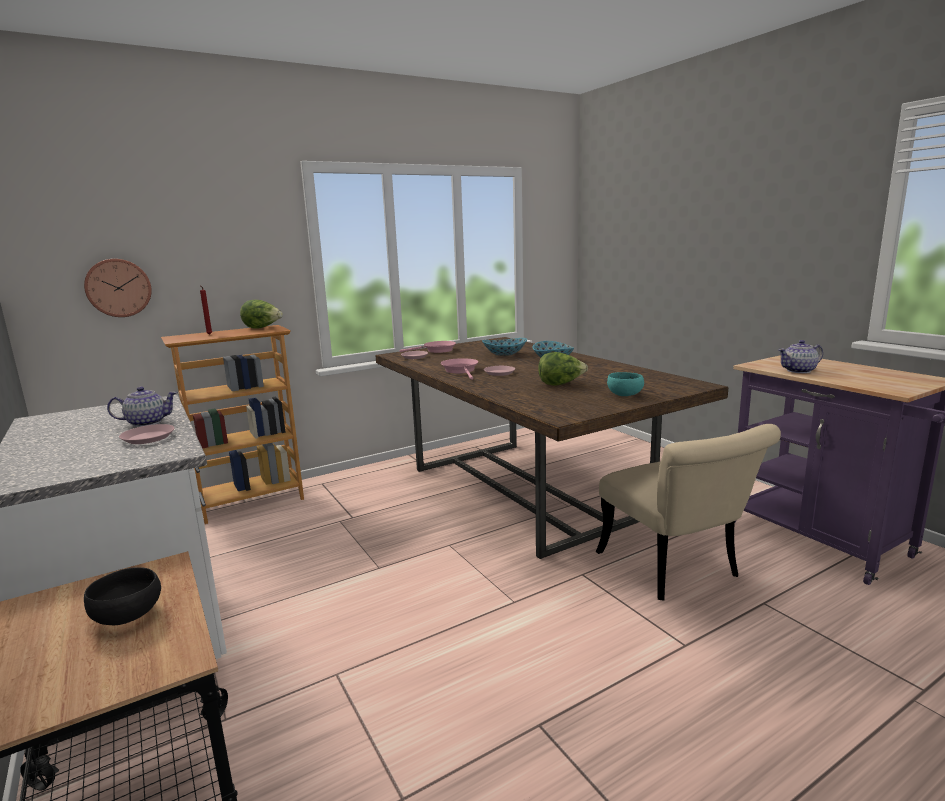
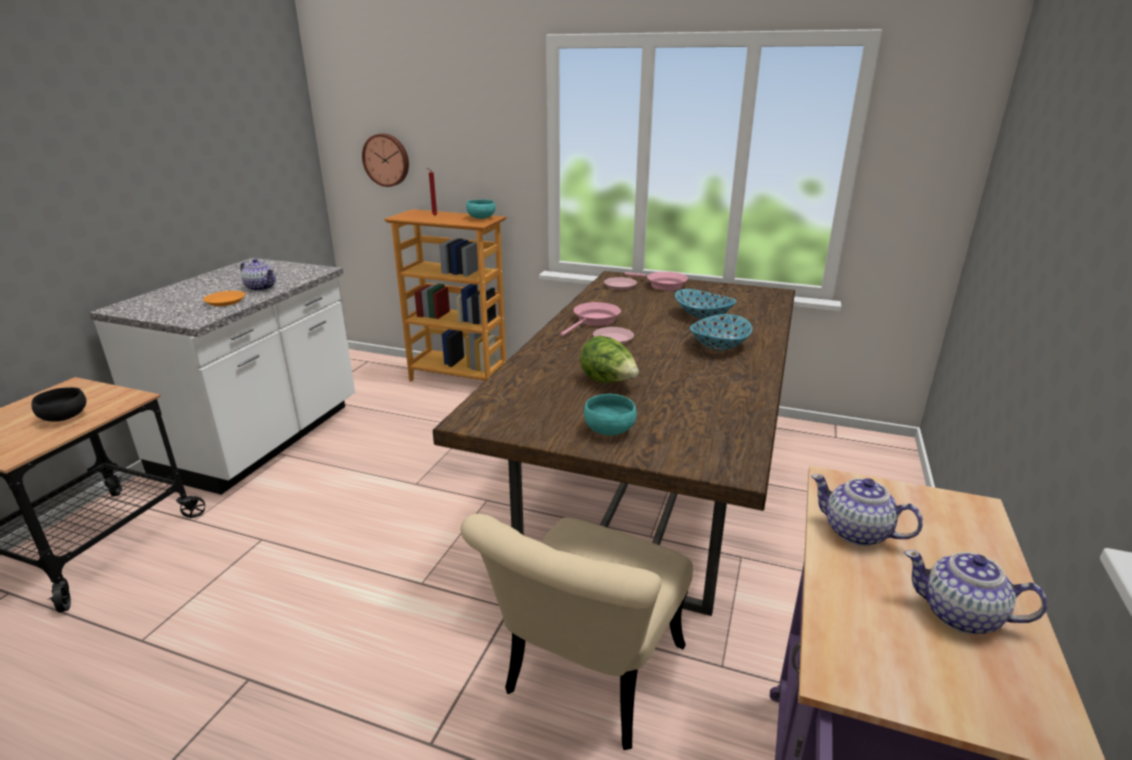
camera: 50 degrees right, 10 degrees up
(148, 438) = (225, 301): pink plate -> orange plate
(262, 328) = (481, 218): lettuce -> turquoise bowl
(867, 373) = (961, 615): none -> teapot

